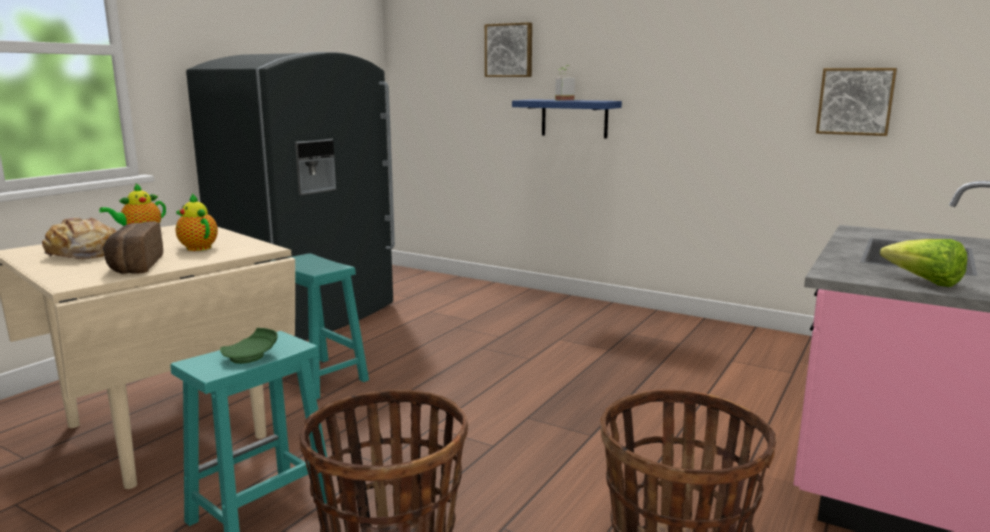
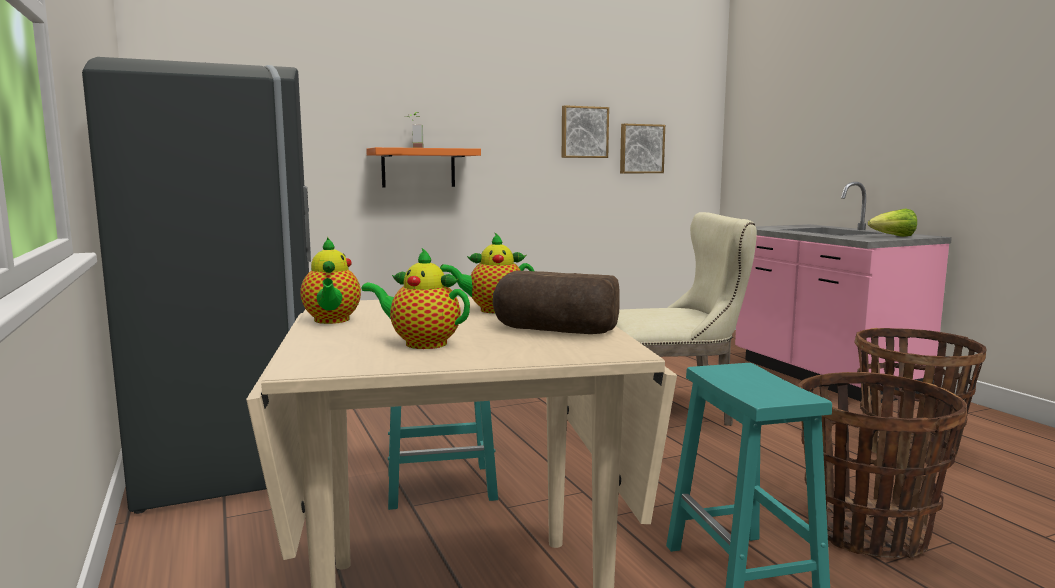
camera: 55 degrees left, 5 degrees down
(82, 253) = (421, 343): bread -> teapot
(251, 357) = (763, 382): green plate -> none
(509, 50) = (334, 93): picture -> picture (584, 132)
(574, 118) = (418, 168): blue shelf -> orange shelf
(586, 414) = (673, 412): none -> beige chair

